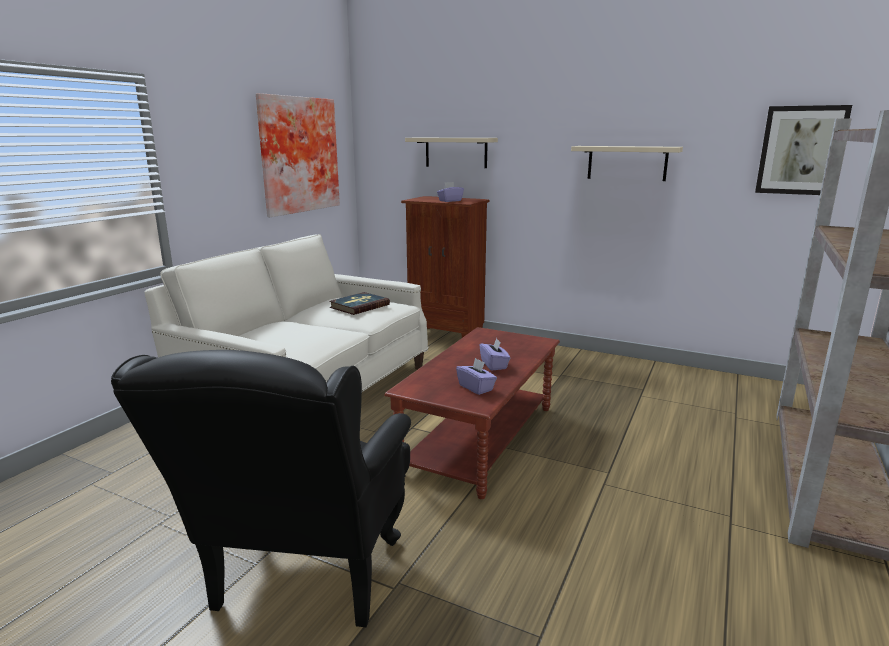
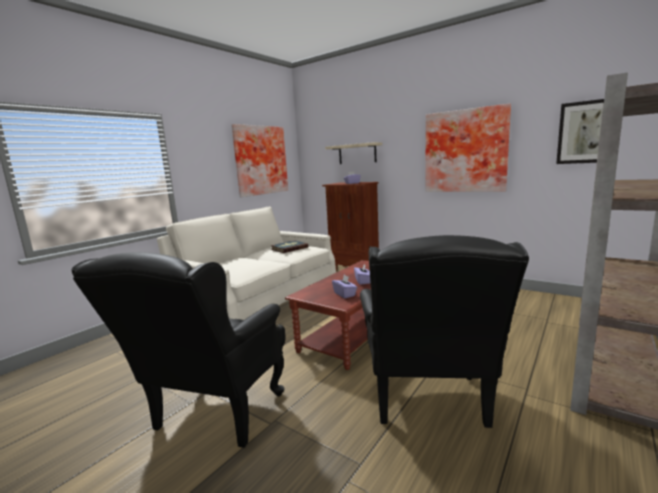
camera: 10 degrees right, 5 degrees down
(614, 550) = (431, 408): none -> black armchair
(627, 163) = (465, 151): beige shelf -> picture

